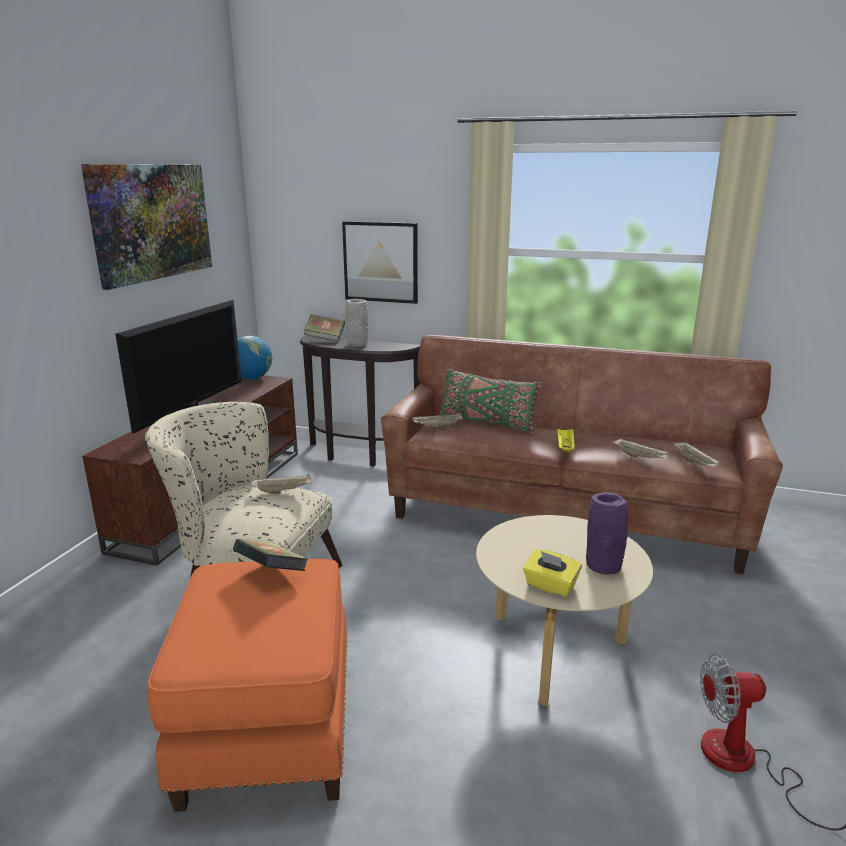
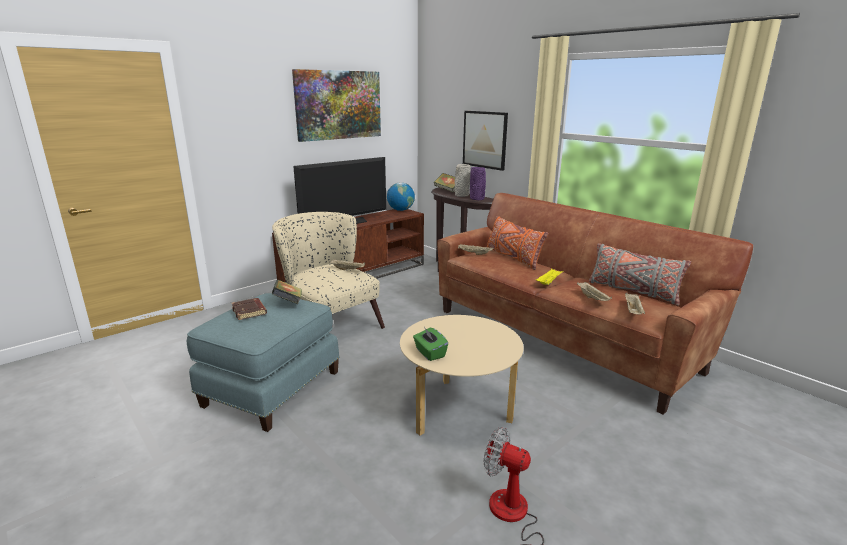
camera: 30 degrees right, 0 degrees up
(231, 608) = (250, 311): none -> brown book
(266, 724) = (271, 387): orange ottoman -> blue ottoman
(487, 422) = (513, 257): green pillow -> orange pillow
(550, 586) = (429, 353): yellow tissue box -> green tissue box
(604, 566) = (480, 353): purple vase -> purple vase (477, 199)
(657, 438) = (632, 291): none -> grey pillow

